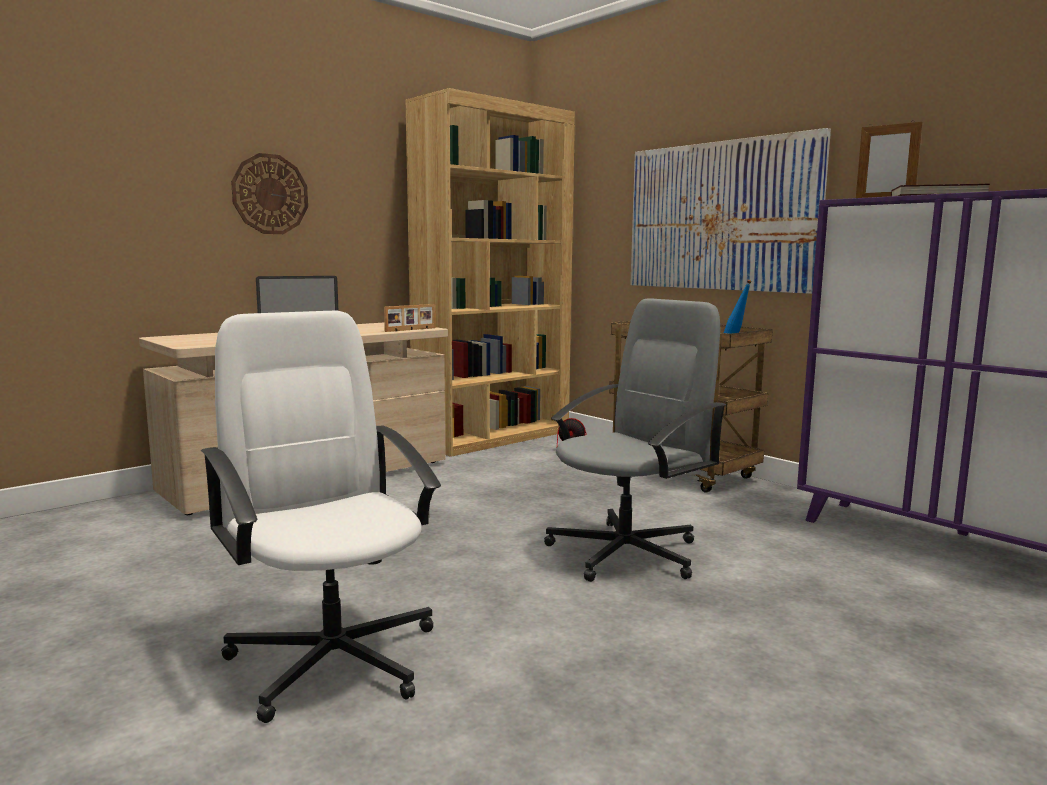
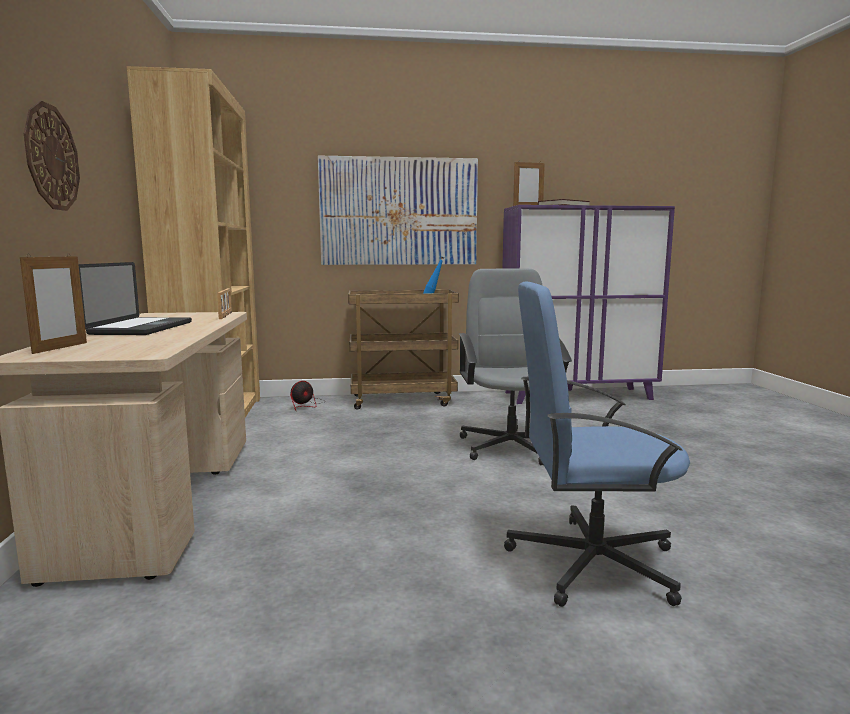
camera: 55 degrees left, 0 degrees up
(200, 336) = (60, 348): none -> picture frame
(333, 657) = (590, 562): white office chair -> blue office chair

